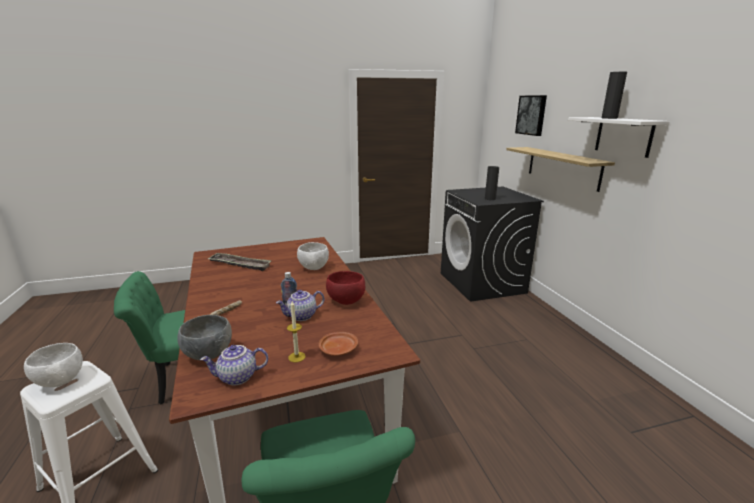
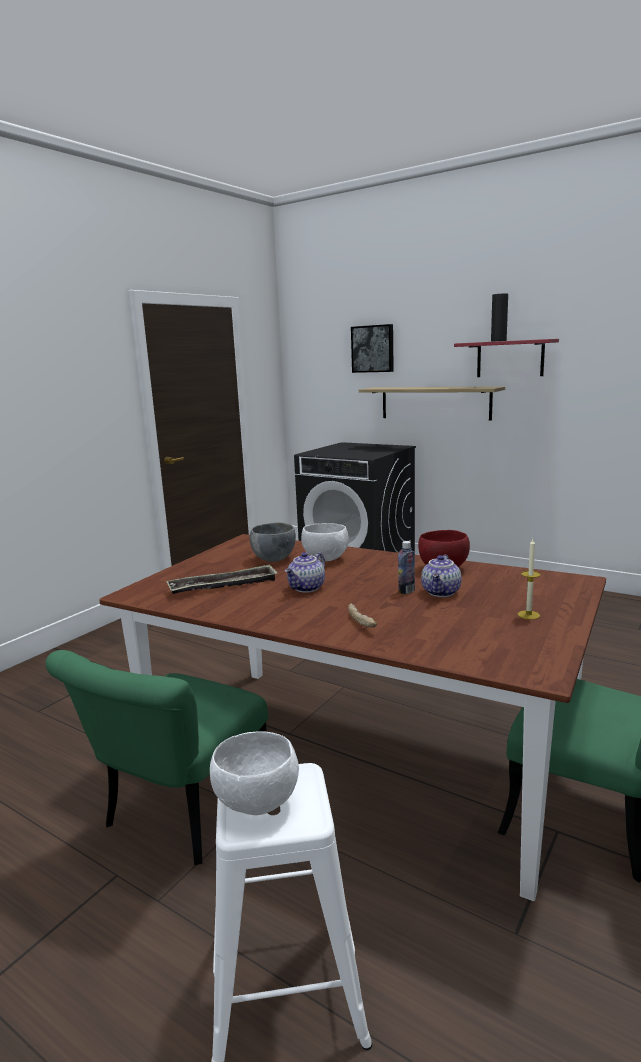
camera: 40 degrees left, 5 degrees down
(208, 354) = (452, 650): grey bowl -> grey bowl (273, 559)
(237, 378) = (530, 648): teapot -> teapot (307, 588)
(338, 349) = (541, 596): brown plate -> none
(490, 199) = (366, 453): black vase -> none
(623, 136) = (510, 359): white shelf -> red shelf

